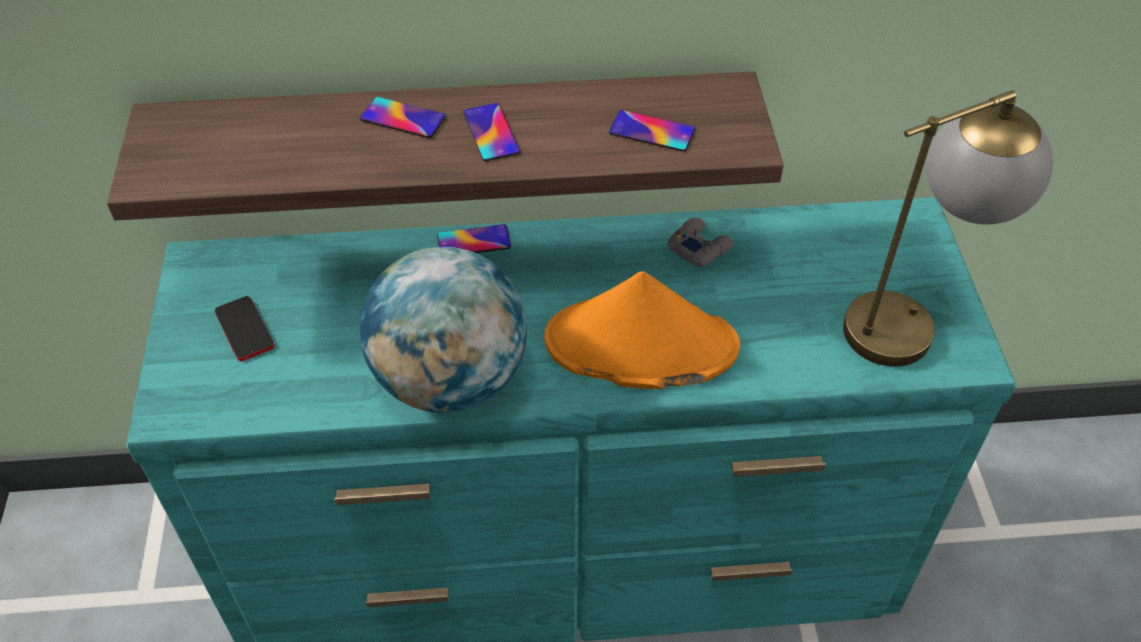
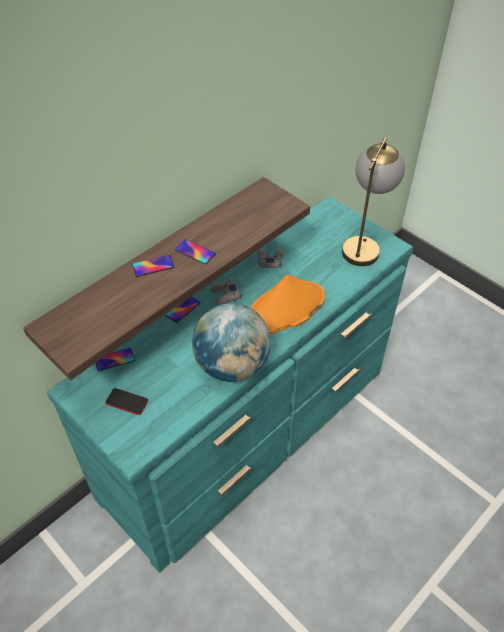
camera: 40 degrees left, 0 degrees up
(562, 261) = (225, 295): none -> grey game controller
(652, 131) = (253, 218): phone -> phone (114, 359)

